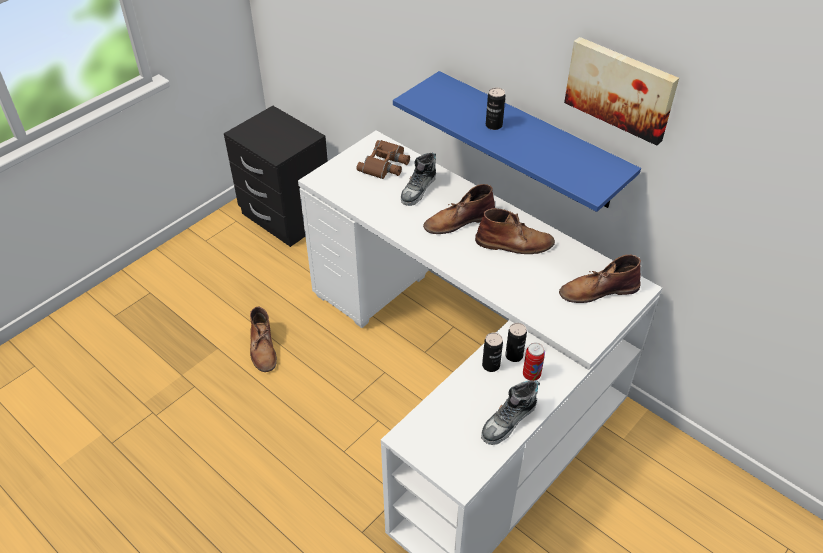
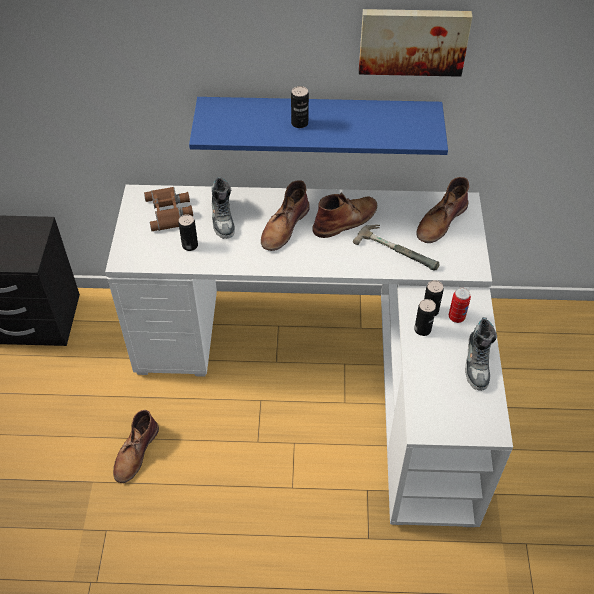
camera: 40 degrees left, 5 degrees up
(263, 348) = (135, 452): brown boot -> brown boot turned 75 degrees clockwise
(373, 195) = (190, 245): none -> can
(535, 289) = (399, 248): none -> hammer

